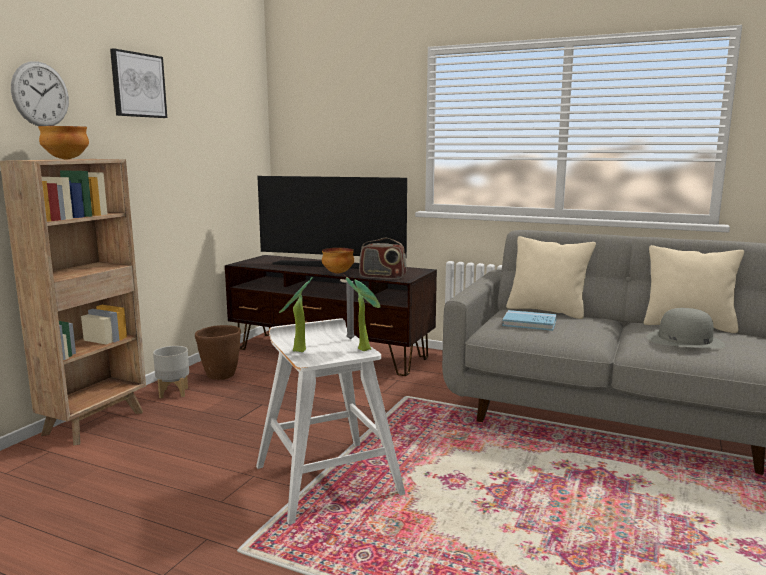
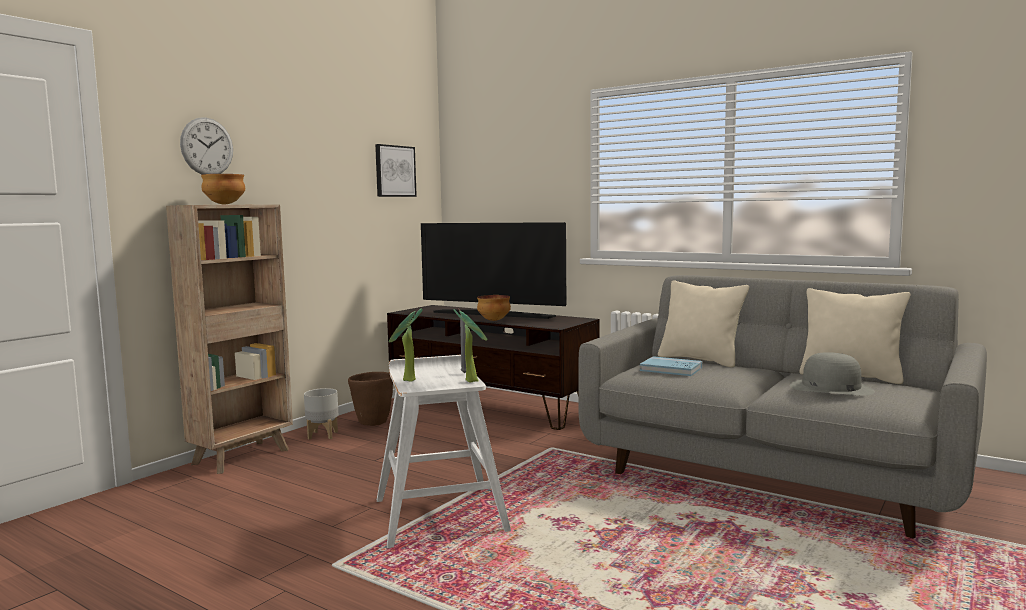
camera: 10 degrees right, 5 degrees down
(138, 85) = (301, 137): picture -> picture (394, 171)
(382, 277) = (536, 324): radio -> none

